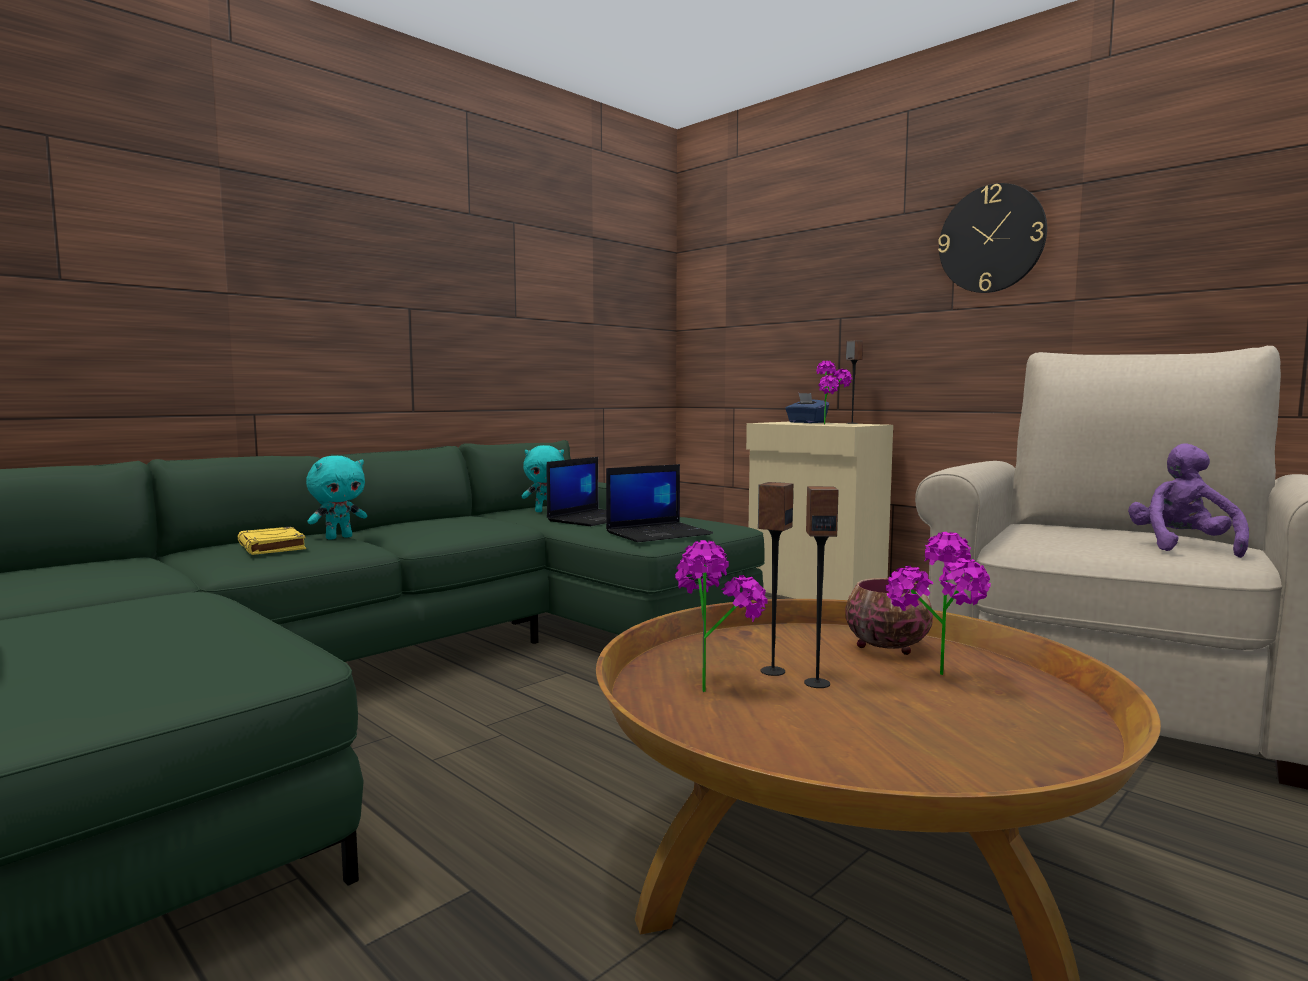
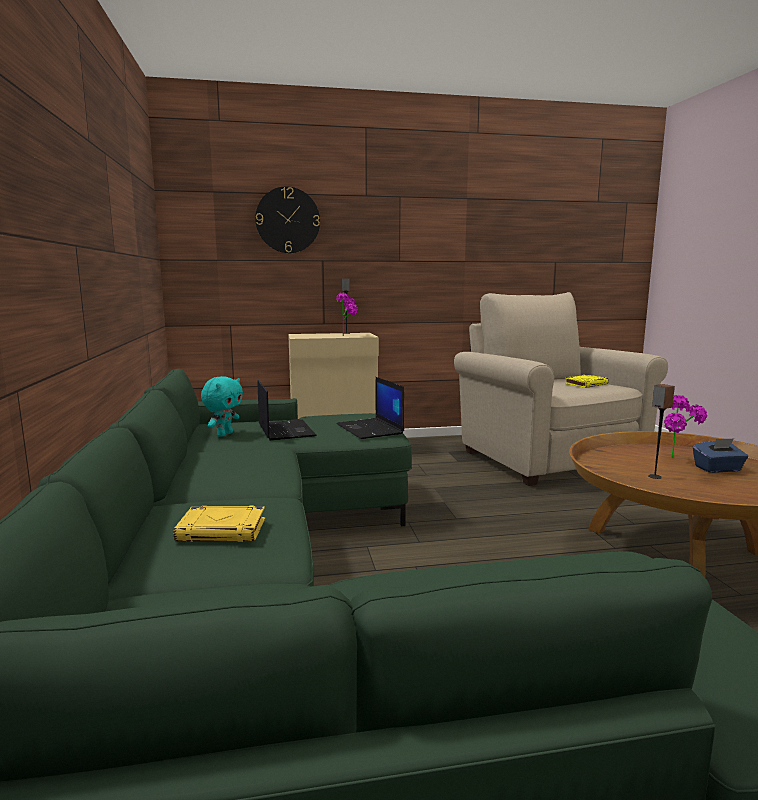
camera: 55 degrees left, 5 degrees up
(339, 537) = (206, 504): turquoise plush toy -> none
(659, 533) = (371, 429): laptop -> laptop turned 150 degrees clockwise
(712, 685) = (670, 489): potted plant -> none
(806, 422) = (316, 334): blue tissue box -> blue tissue box (718, 469)
(817, 683) = (675, 474): speaker -> none
(886, 647) = (630, 454): bowl -> none
(991, 239) = (422, 221): wall clock -> wall clock (288, 220)
(1182, 547) = (586, 384): purple plush toy -> yellow book

